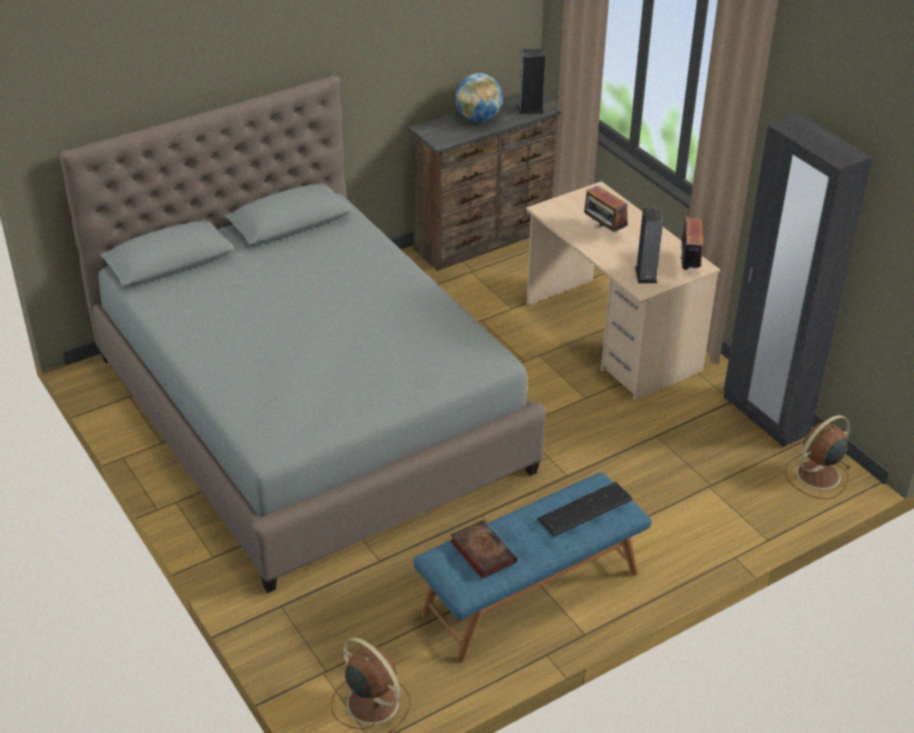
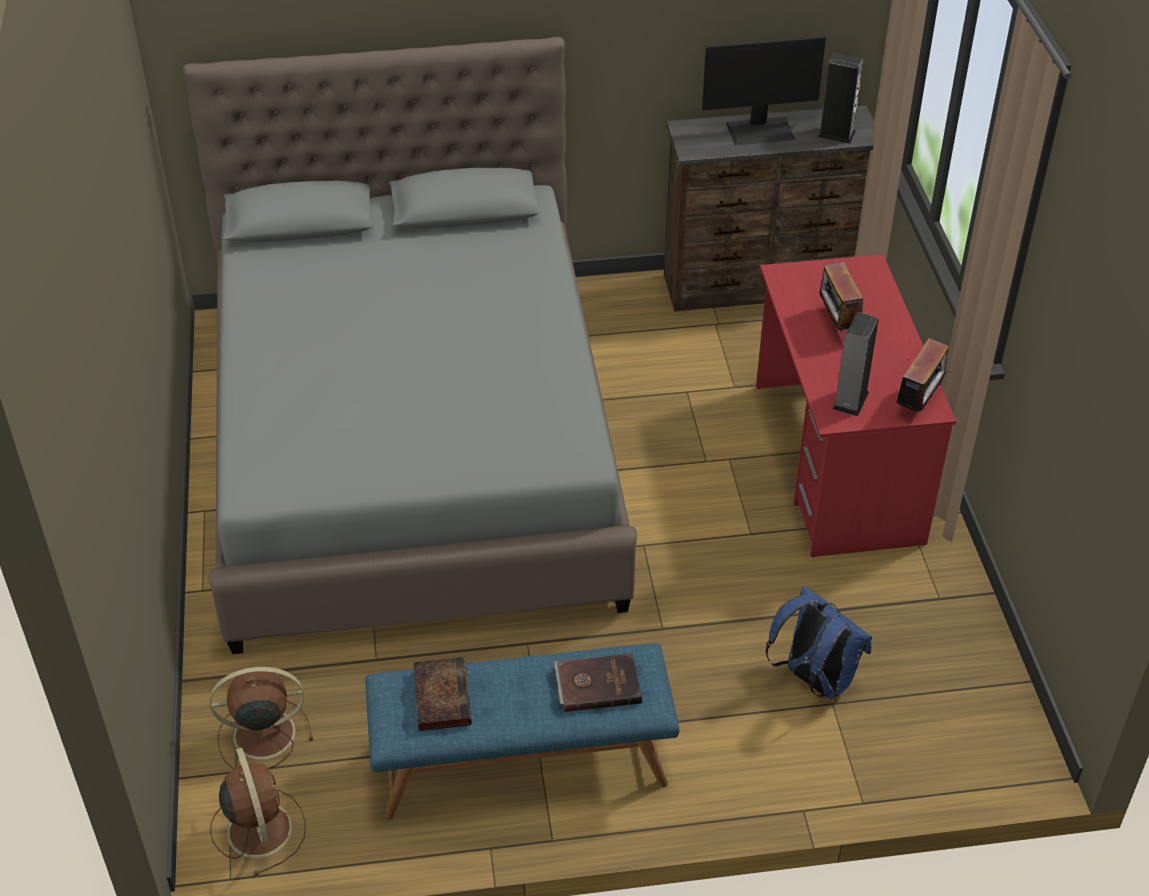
camera: 25 degrees right, 5 degrees up
(478, 118) = (760, 131): globe -> monitor
(583, 508) = (597, 684): keyboard -> brown book
(611, 337) = (836, 463): beige desk -> red desk
(687, 475) = (814, 679): none -> blue backpack
(765, 416) = (970, 633): black wardrobe -> none
(816, 475) = (987, 738): brown fan -> brown fan (261, 735)

